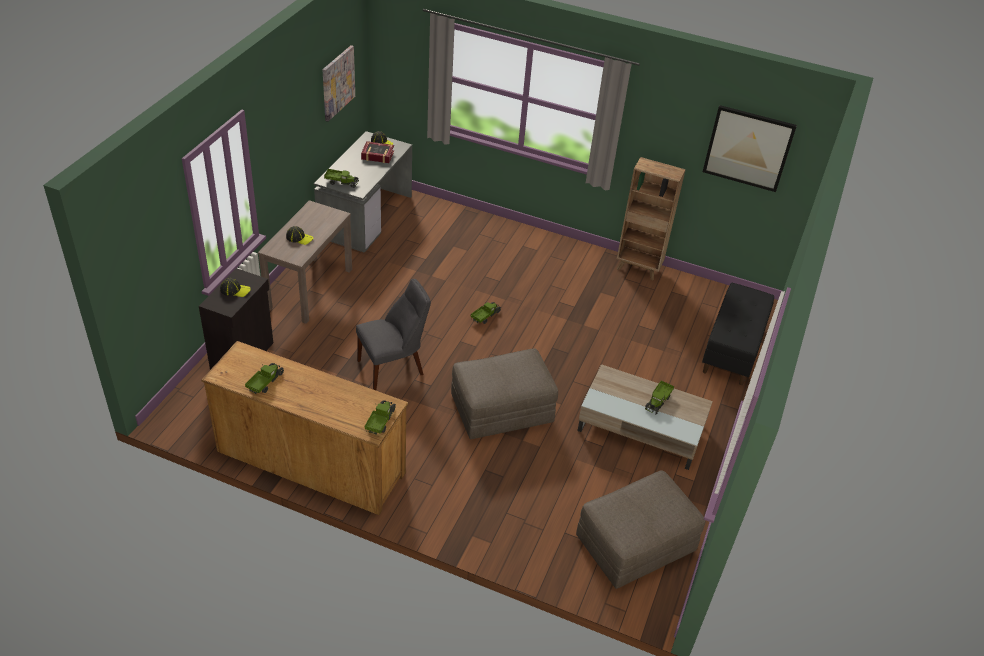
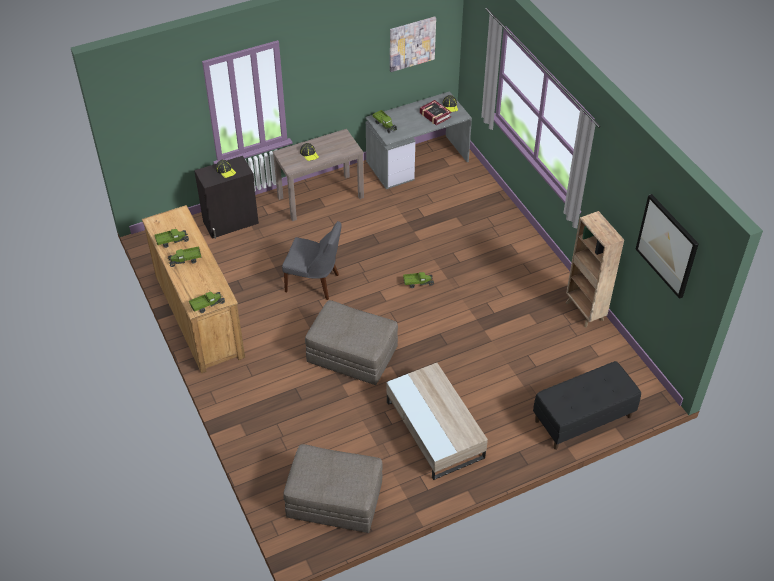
camera: 45 degrees right, 5 degrees up
(658, 401) = (445, 414): toy truck -> toy truck (185, 260)

